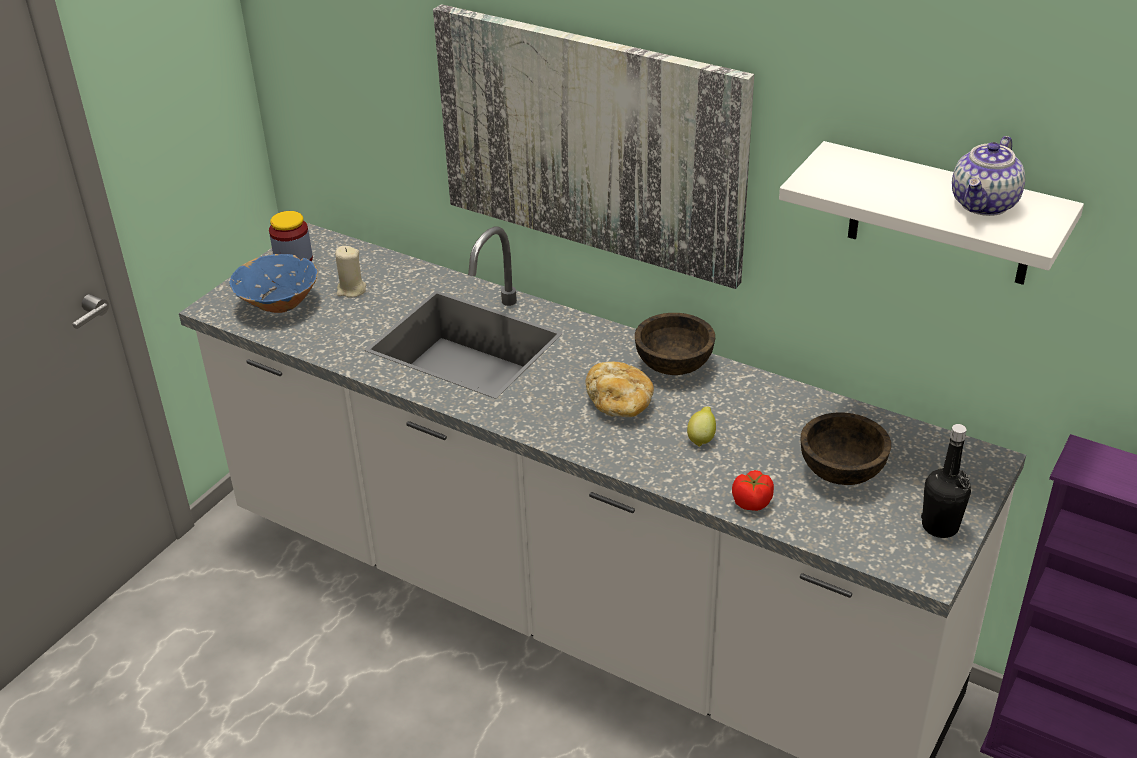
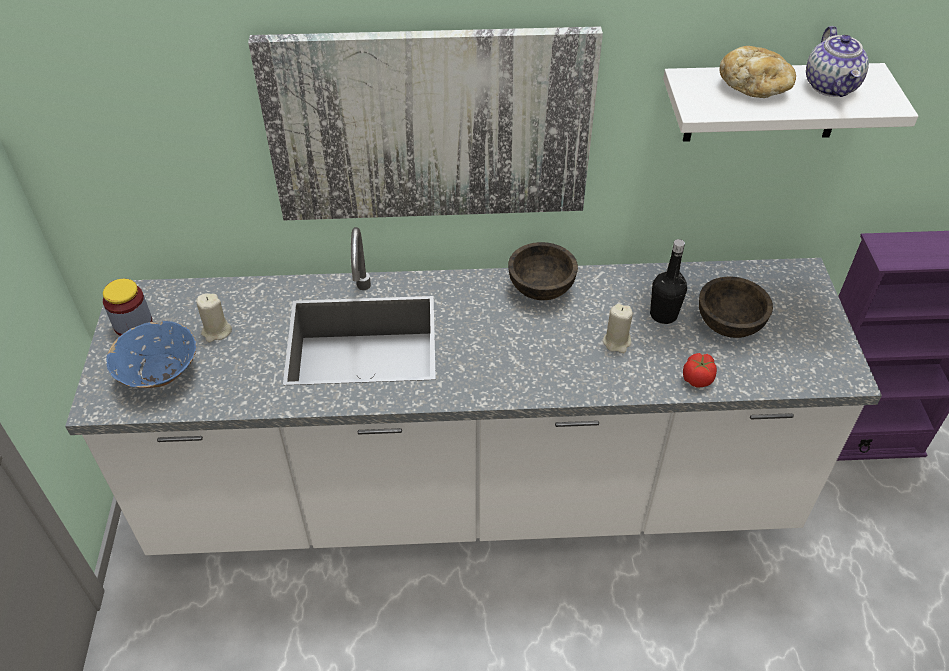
camera: 35 degrees left, 10 degrees up
(620, 404) = (534, 340): bread -> bread (754, 87)
(701, 438) = (617, 342): lemon -> beige candle
(940, 526) = (824, 337): black bottle -> black bottle (663, 315)

